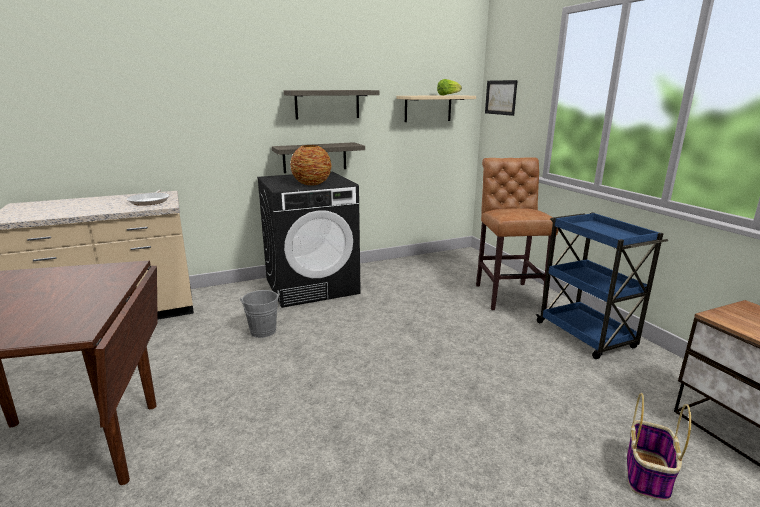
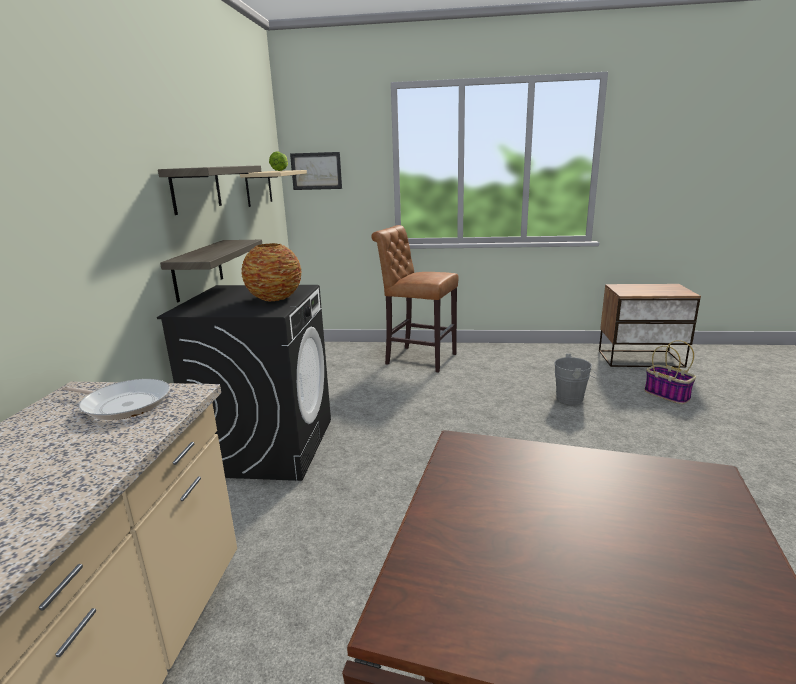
camera: 60 degrees left, 0 degrees up
(263, 332) = (357, 506): grey bucket -> grey bucket (572, 399)
(586, 336) = (508, 356): blue cart -> none

